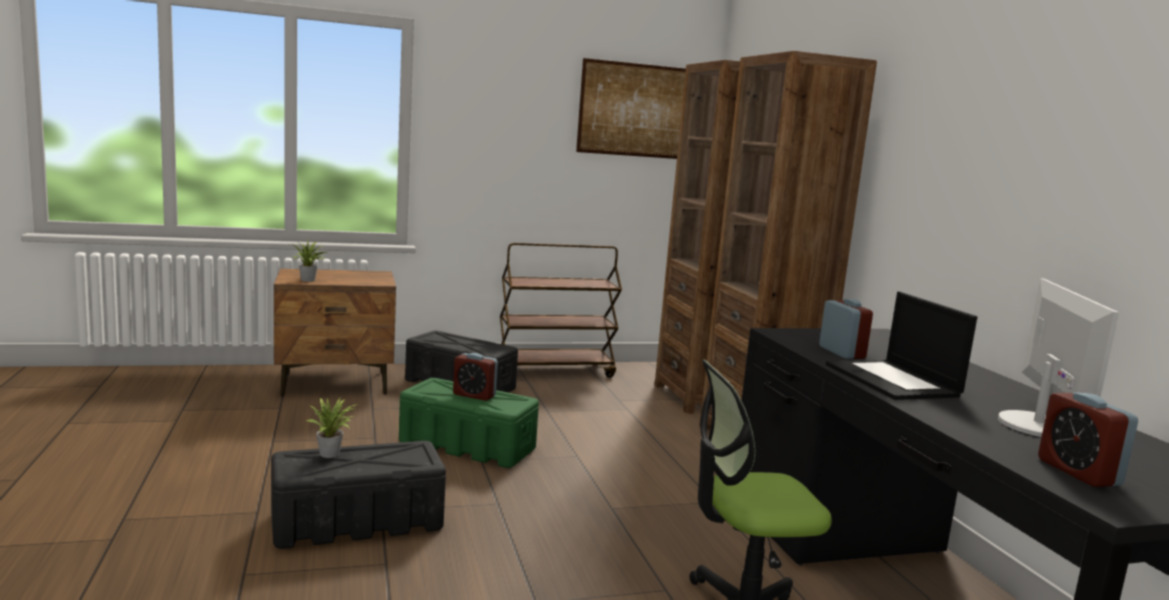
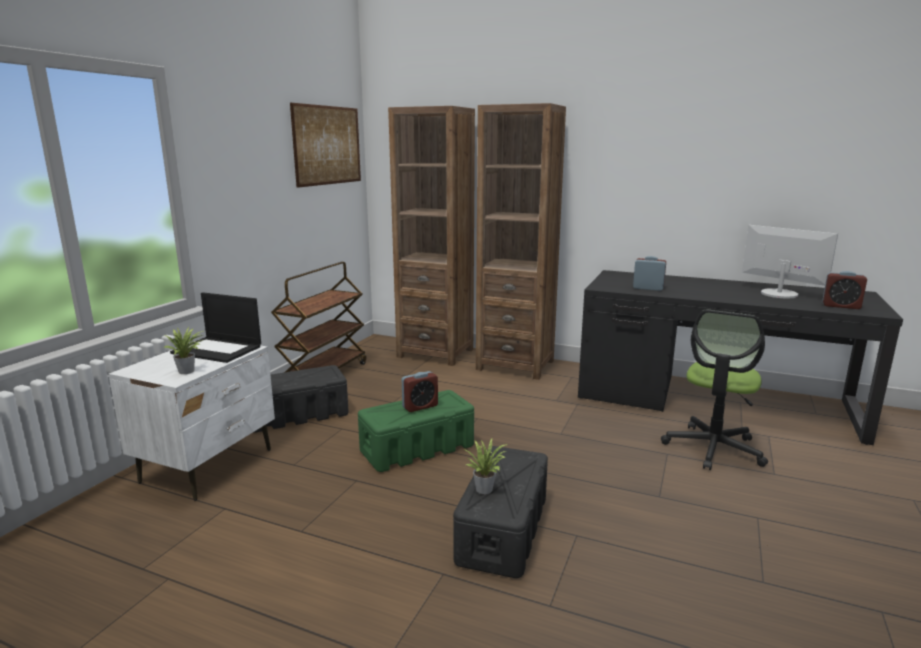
camera: 50 degrees left, 5 degrees up
(336, 384) = (209, 465): brown nightstand -> white nightstand
(893, 381) = (703, 294): laptop -> laptop (218, 350)

